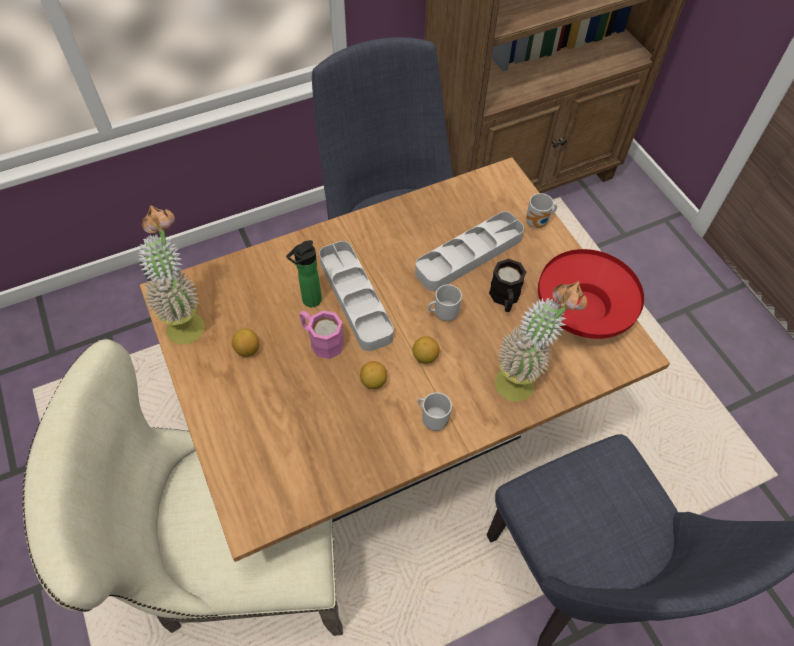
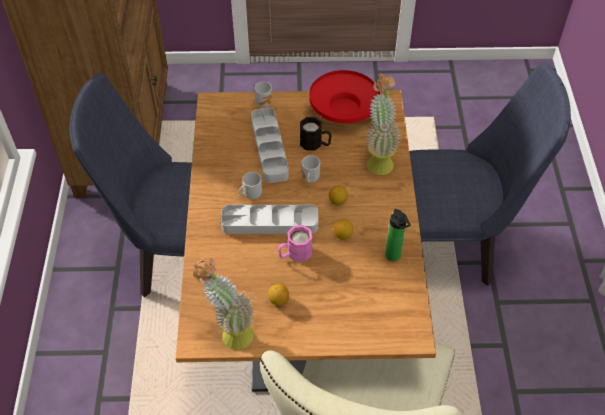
camera: 65 degrees left, 5 degrees down
(309, 301) = (257, 250): bottle -> bottle (394, 257)
(434, 419) = (385, 213): mug -> mug (251, 195)

